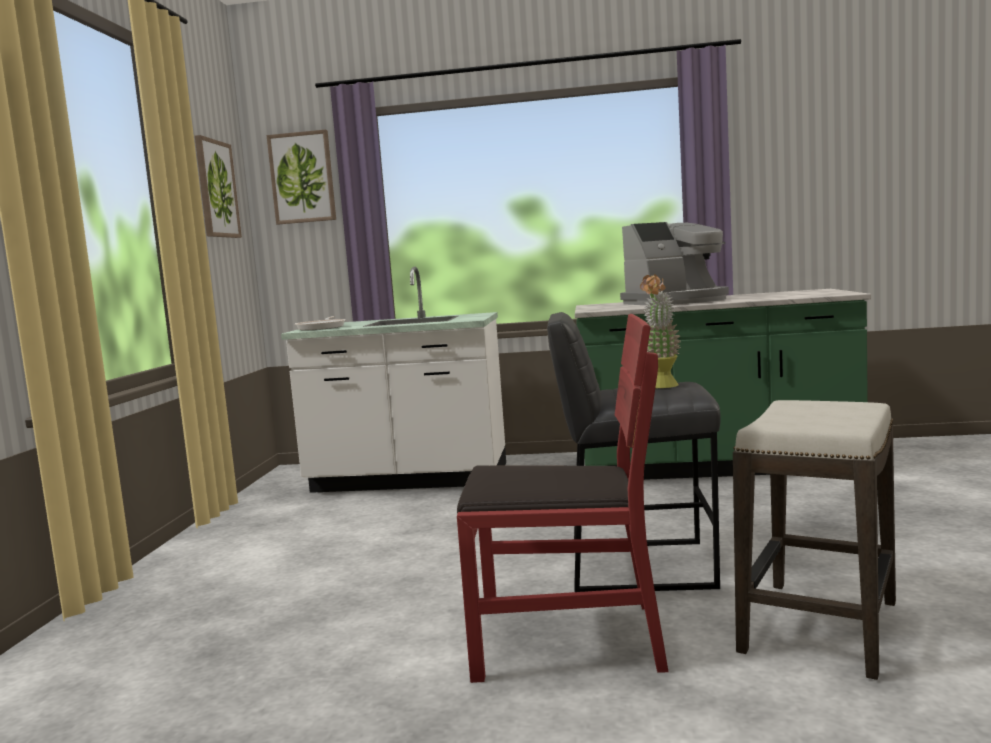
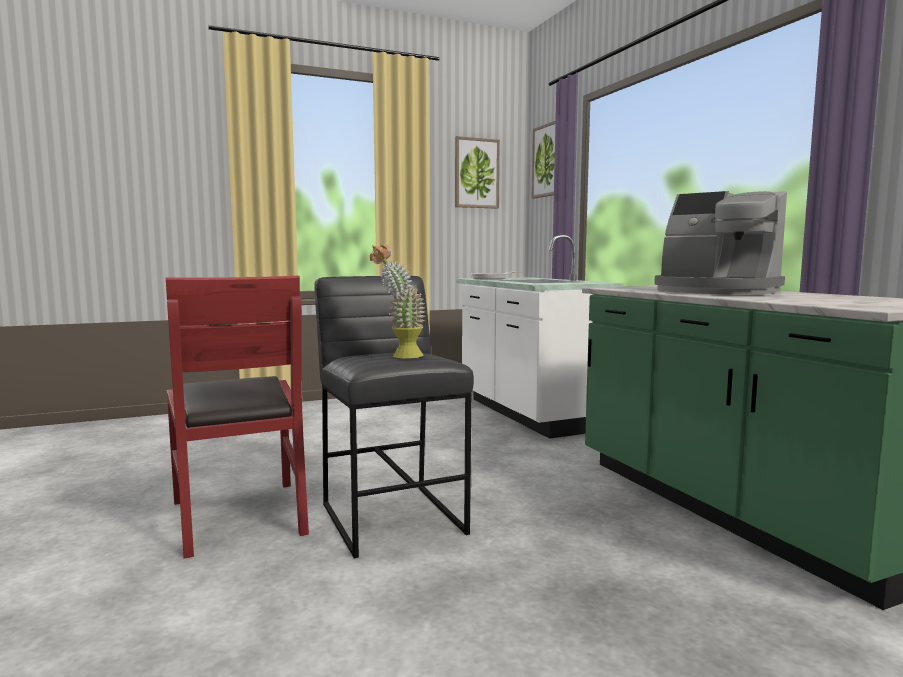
camera: 60 degrees right, 0 degrees up
(820, 628) = (274, 617): stool -> none

